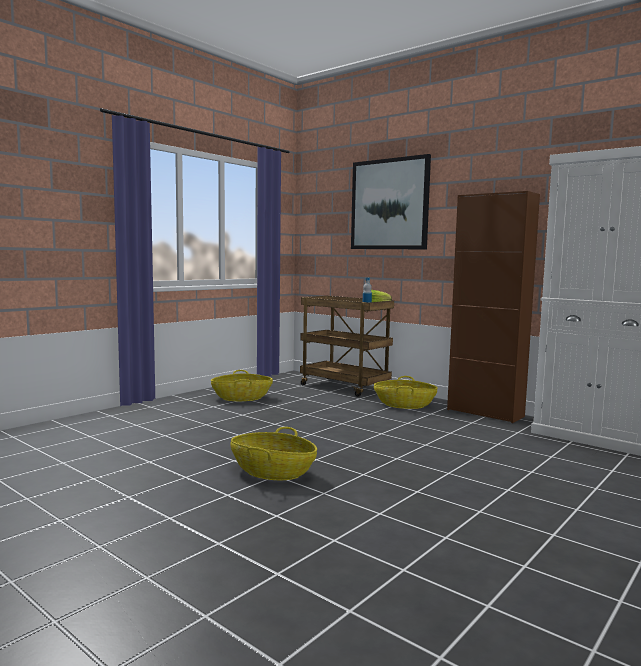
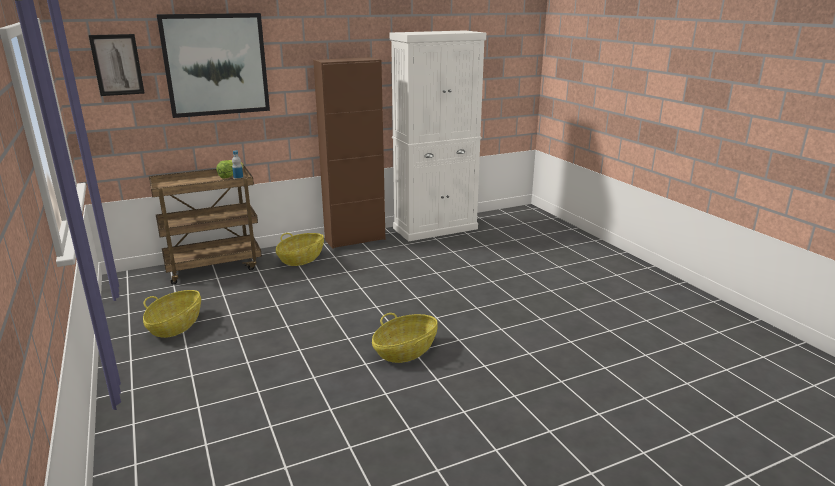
camera: 65 degrees left, 15 degrees up
(326, 204) = (117, 65): none -> picture

